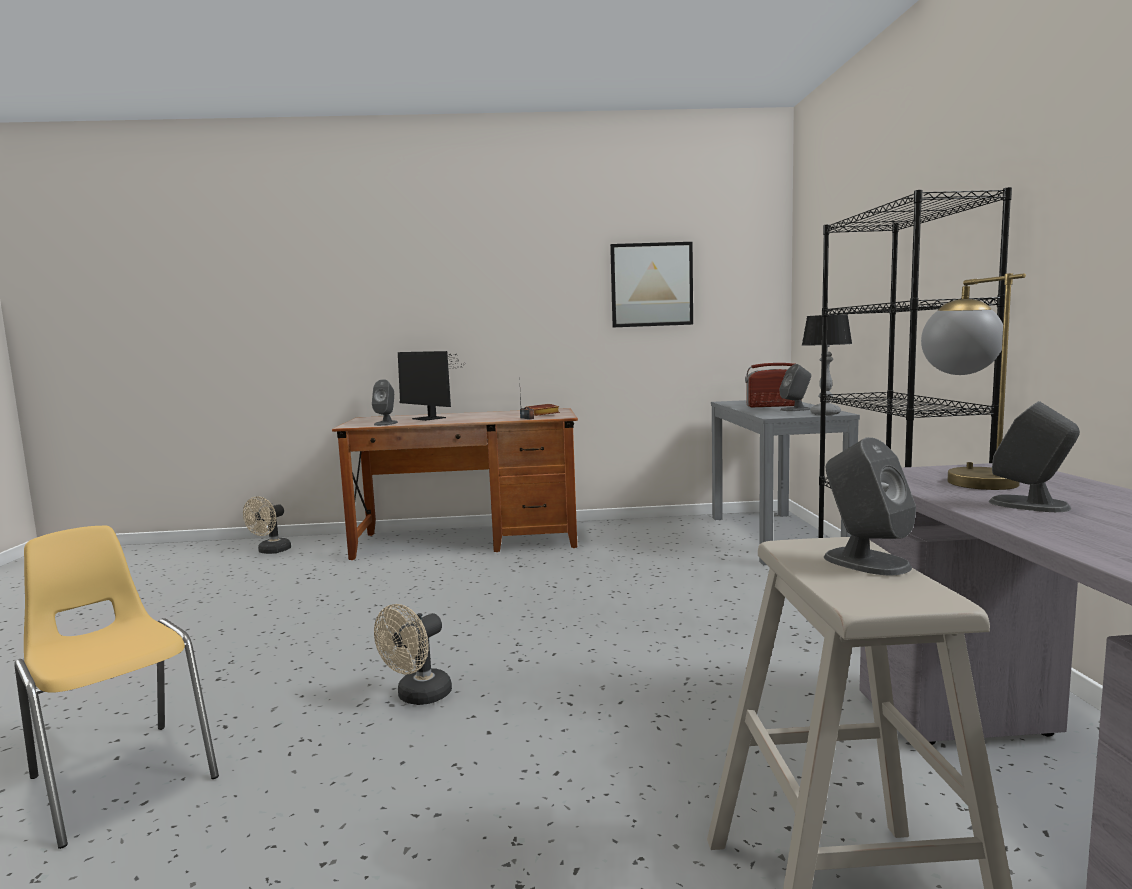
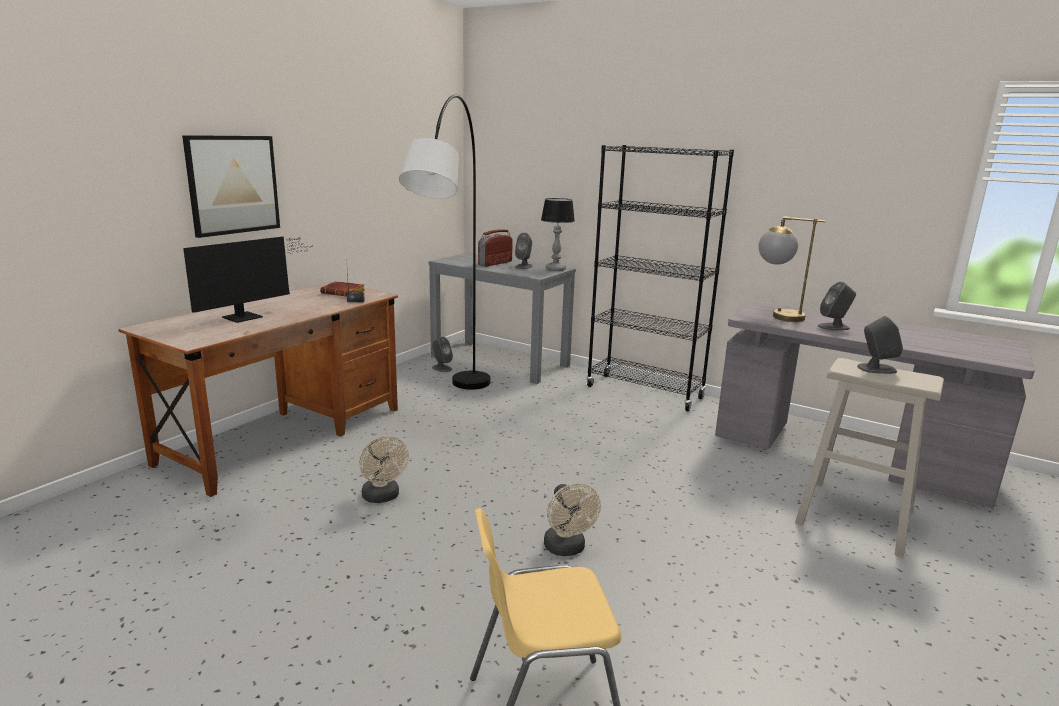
camera: 55 degrees left, 10 degrees up
(270, 551) = (63, 530): beige fan -> beige fan (383, 497)
(386, 423) = (225, 331): grey speaker -> grey speaker (441, 368)
(430, 419) = (248, 316): monitor -> monitor turned 45 degrees counterclockwise
(619, 562) = (453, 410): none -> grey floor lamp
(651, 285) = (383, 158): picture -> picture (233, 184)

